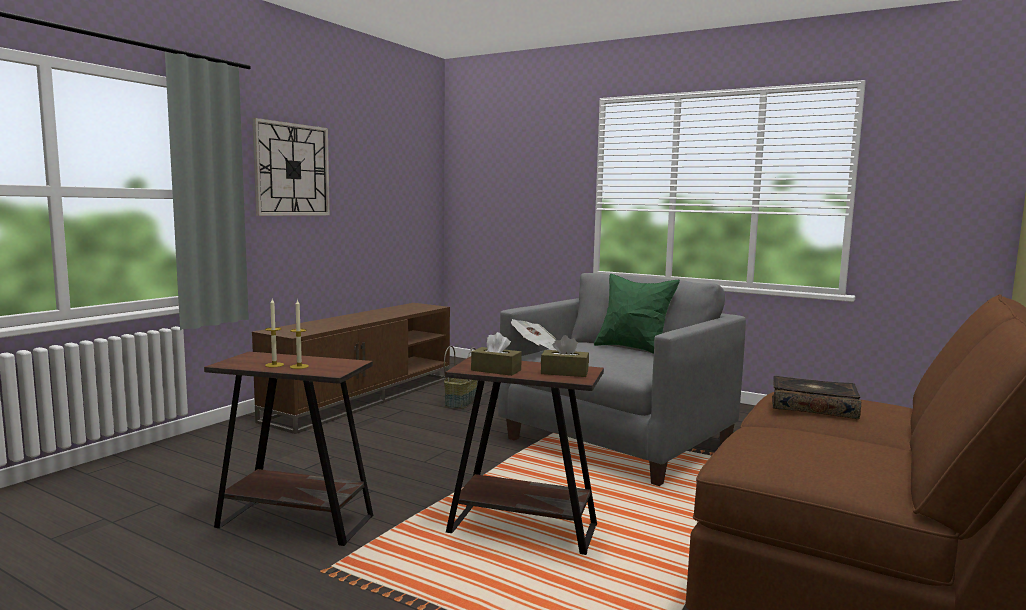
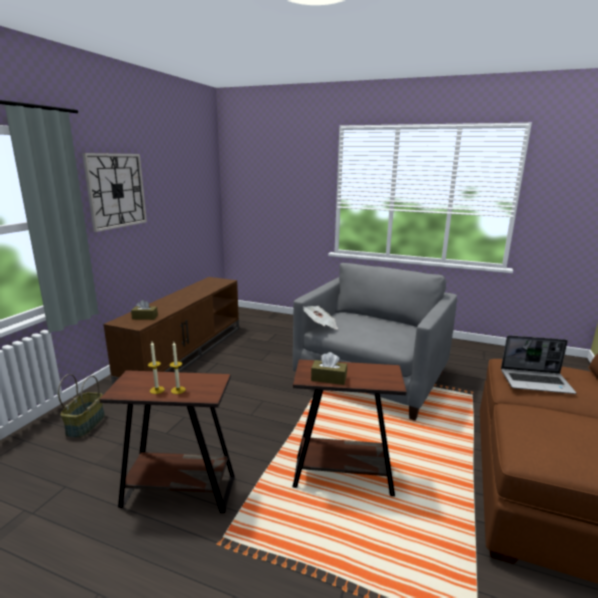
camera: 10 degrees left, 10 degrees up
(460, 402) = (254, 351): basket -> basket (85, 424)
(564, 372) = (378, 376): brown tissue box -> brown tissue box (145, 317)
(633, 349) = (384, 320): green pillow -> none
(813, 407) = (536, 382): book -> laptop

